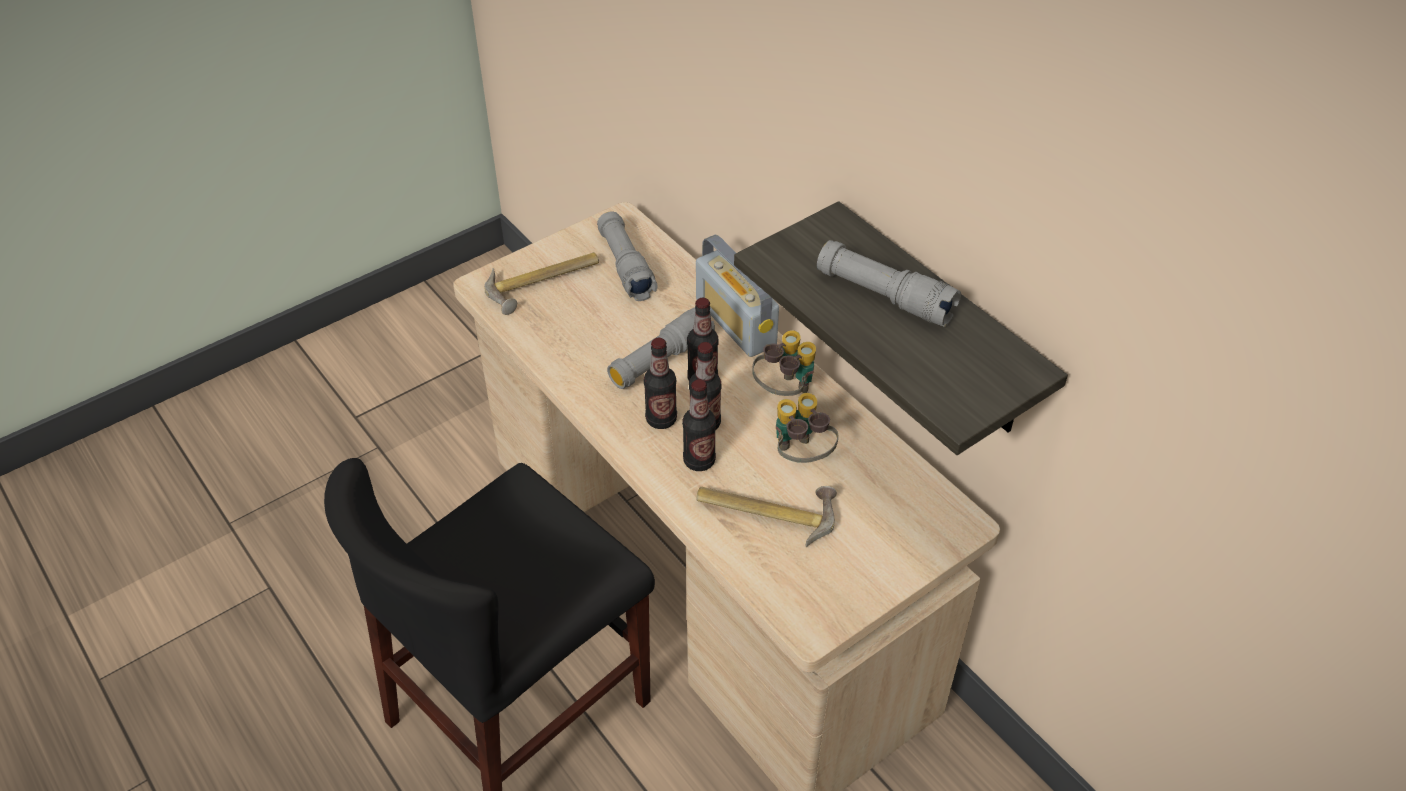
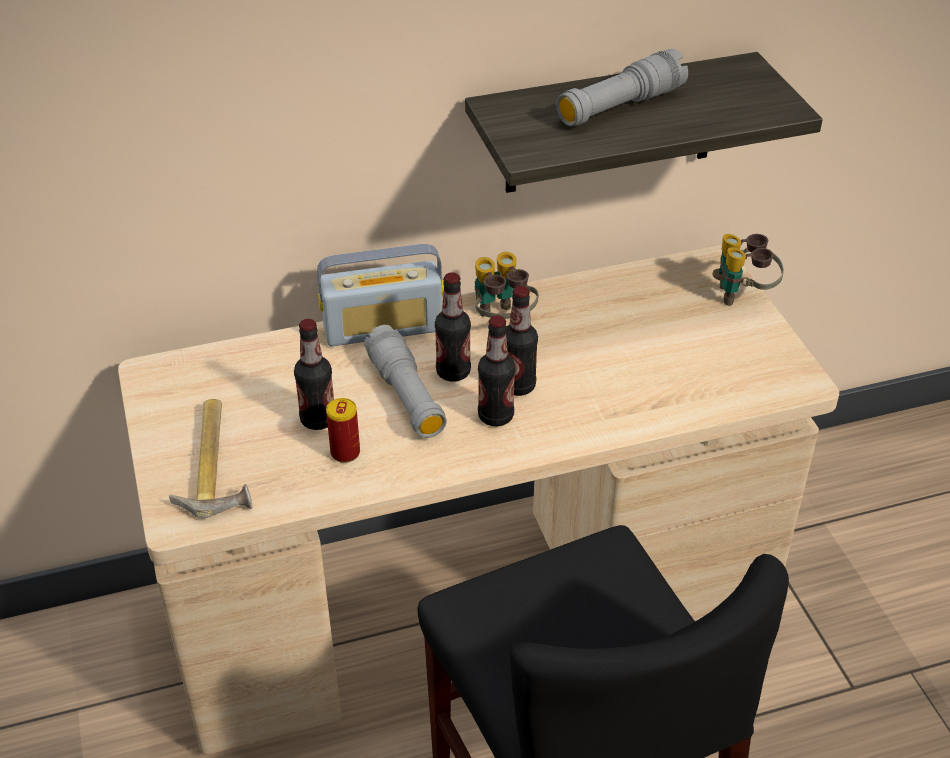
camera: 70 degrees left, 5 degrees down
(582, 345) = (345, 453): none -> can
(626, 266) = (235, 388): grey flashlight -> none
(699, 461) = (568, 403): bottle -> bottle (318, 420)
(766, 510) = (652, 373): hammer -> none
(801, 456) = (593, 333): binoculars -> binoculars (743, 295)

